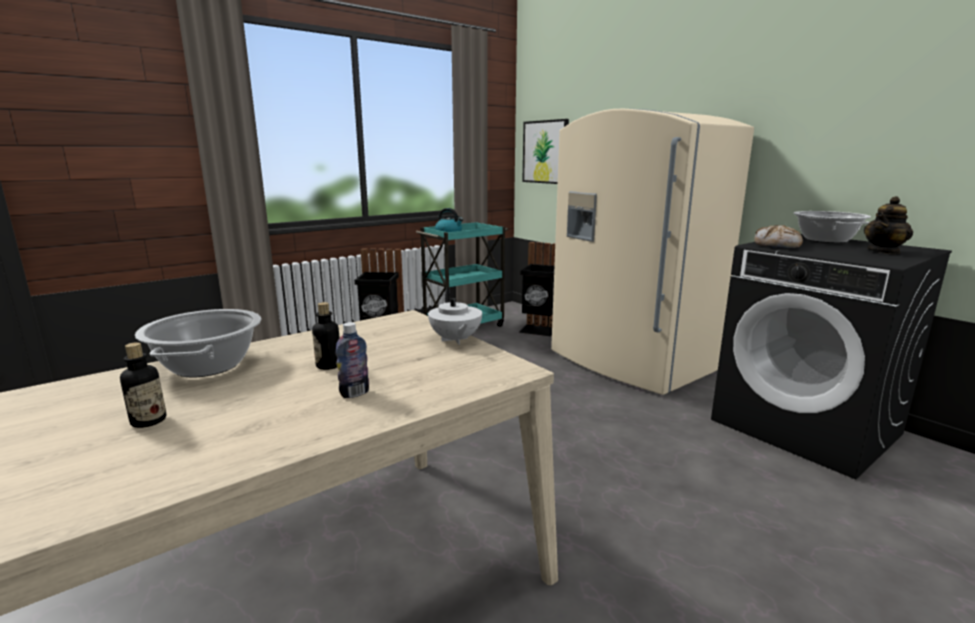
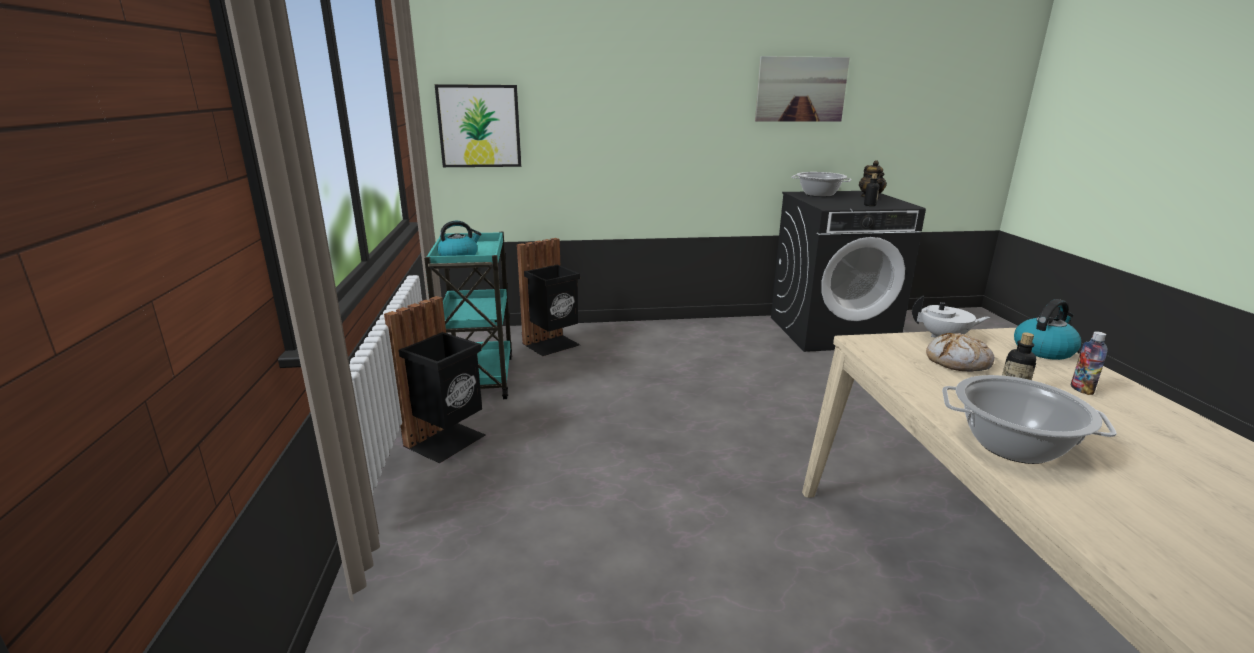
camera: 60 degrees left, 5 degrees up
(148, 421) = (1171, 478): bottle -> bottle (869, 205)
(471, 379) = (1043, 350): none -> kettle
(629, 362) = (679, 338): beige fridge -> none
(777, 246) = (832, 205): bread -> bread (958, 362)
(835, 103) = (801, 89): none -> picture

